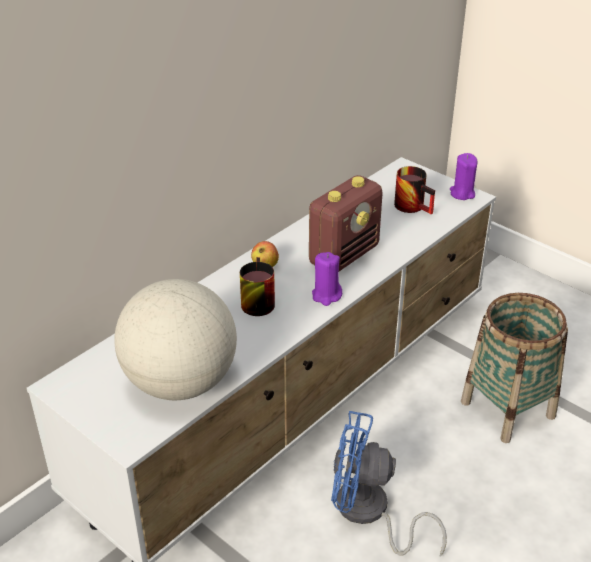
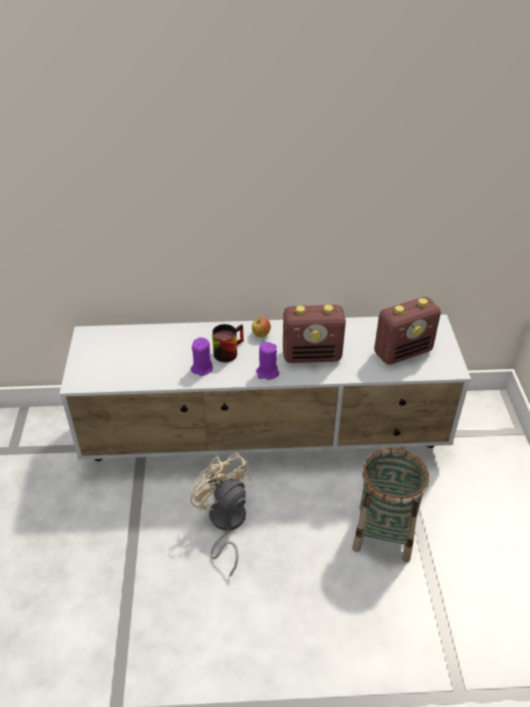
camera: 45 degrees right, 5 degrees up
(180, 383) = (134, 369): globe -> none
(369, 513) = (225, 524): blue fan -> beige fan
(414, 206) = (403, 352): mug -> radio
(462, 193) = (449, 362): purple candle -> purple candle (202, 368)

